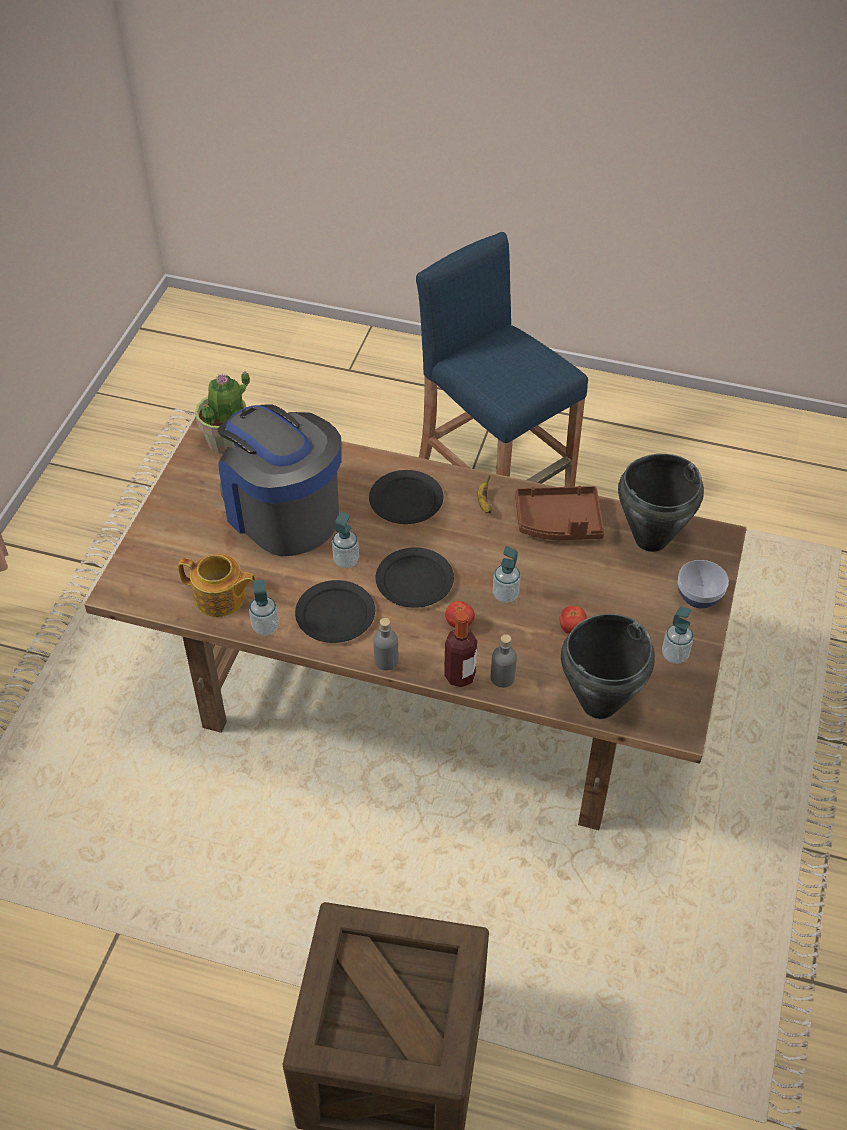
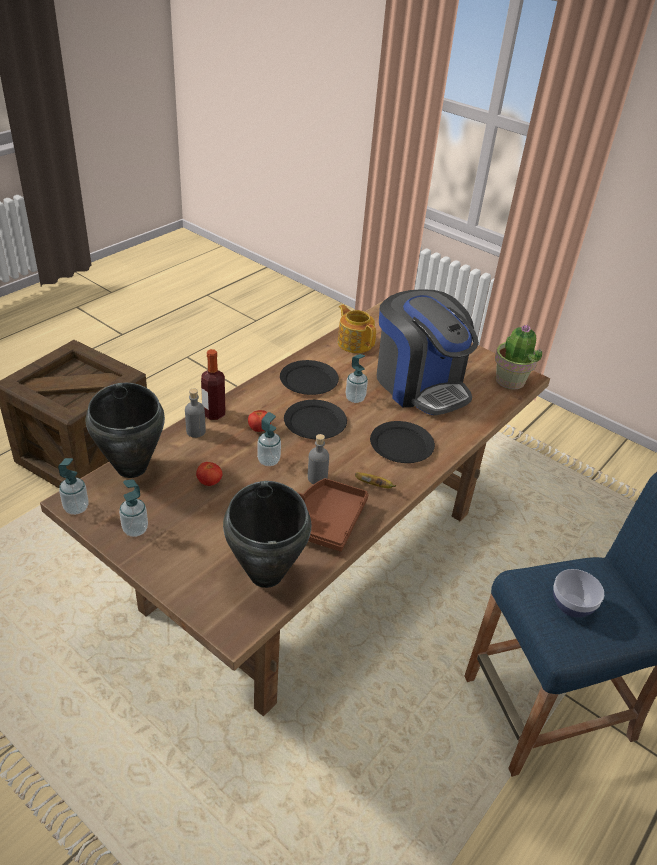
camera: 110 degrees right, 10 degrees down
(220, 598) = (354, 343): teapot -> teapot turned 105 degrees clockwise
(265, 627) = (318, 352): soap dispenser -> soap dispenser (76, 508)
(282, 512) = (420, 385): coffee machine -> coffee machine turned 75 degrees clockwise
(386, 661) = (253, 388): grey bottle -> grey bottle (317, 478)
(698, 597) = (178, 575): bowl -> bowl (571, 606)

